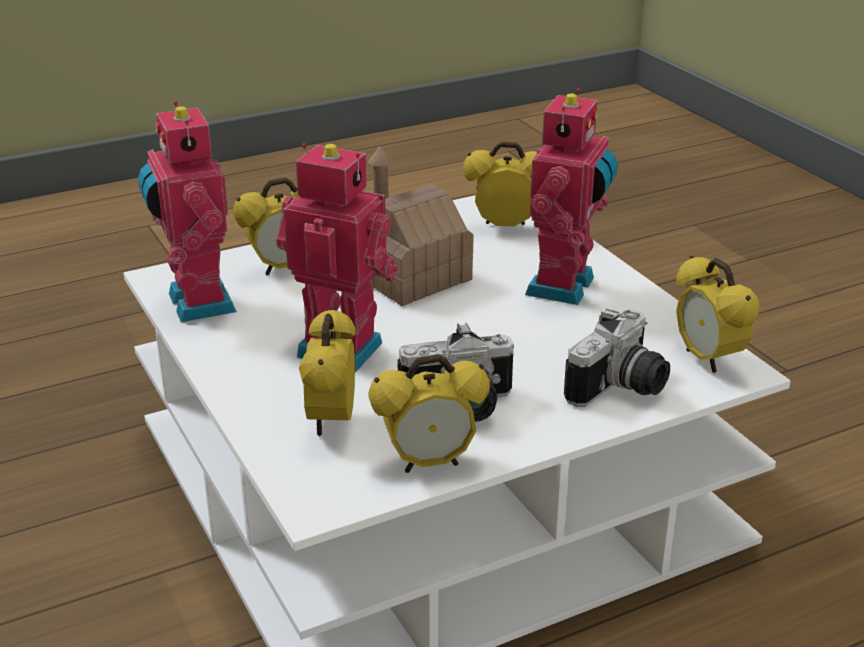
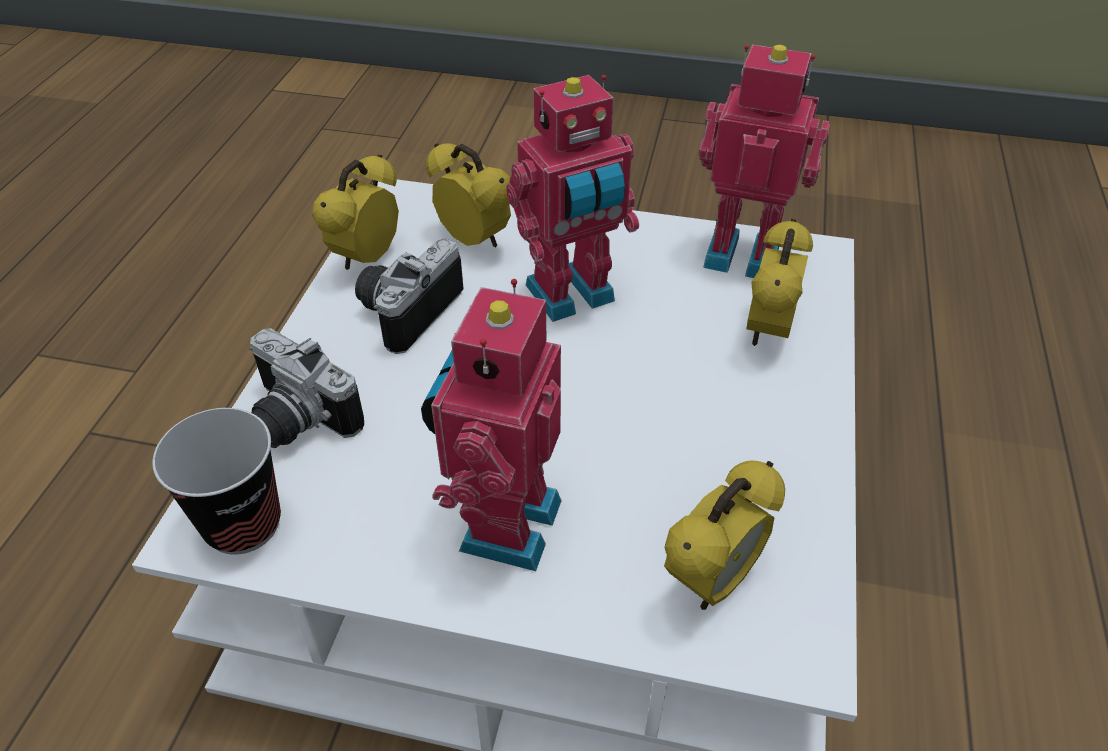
camera: 130 degrees right, 15 degrees up
(410, 276) = (661, 410): toy house -> none
(565, 287) = (503, 523): toy robot -> toy robot turned 45 degrees clockwise
(622, 389) = (295, 420): camera -> camera turned 45 degrees counterclockwise
(707, 360) = (243, 524): alarm clock -> cup

